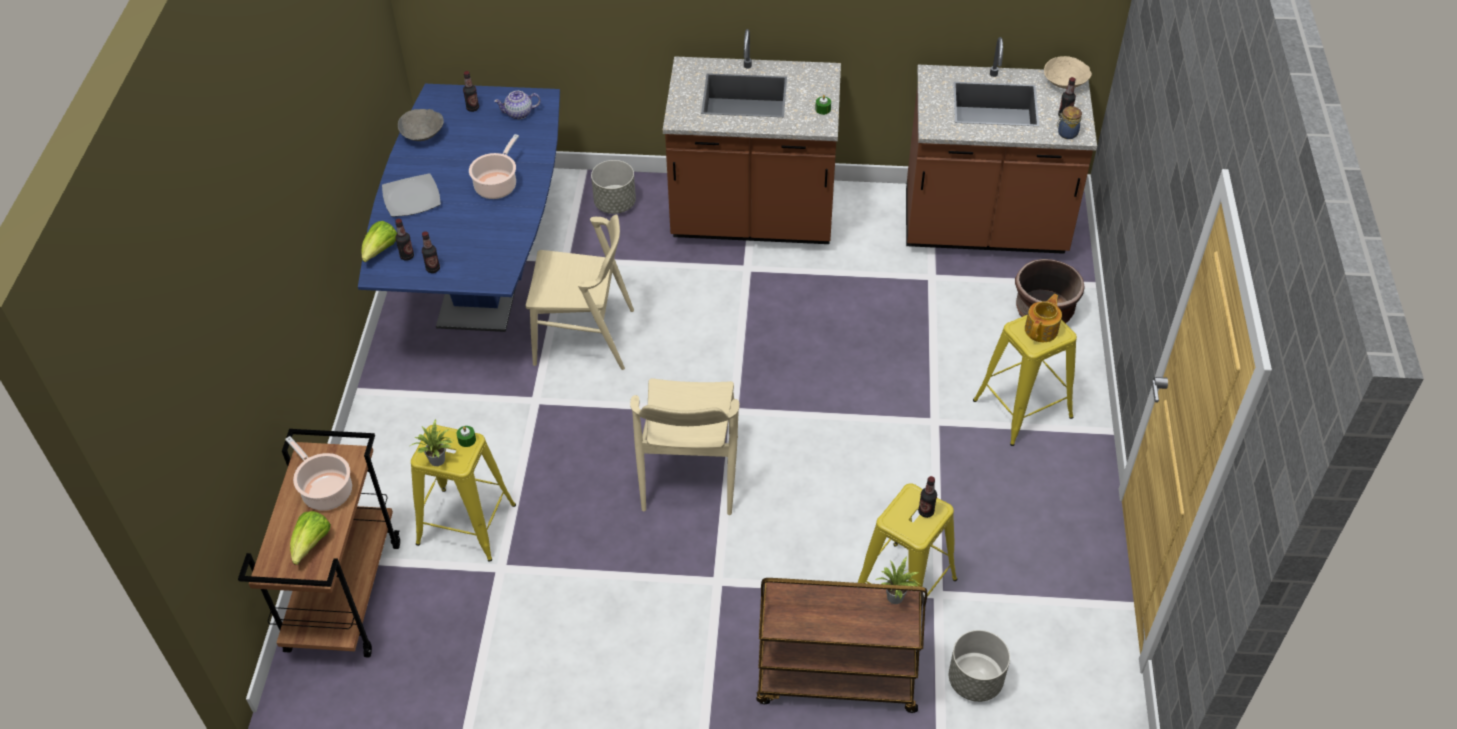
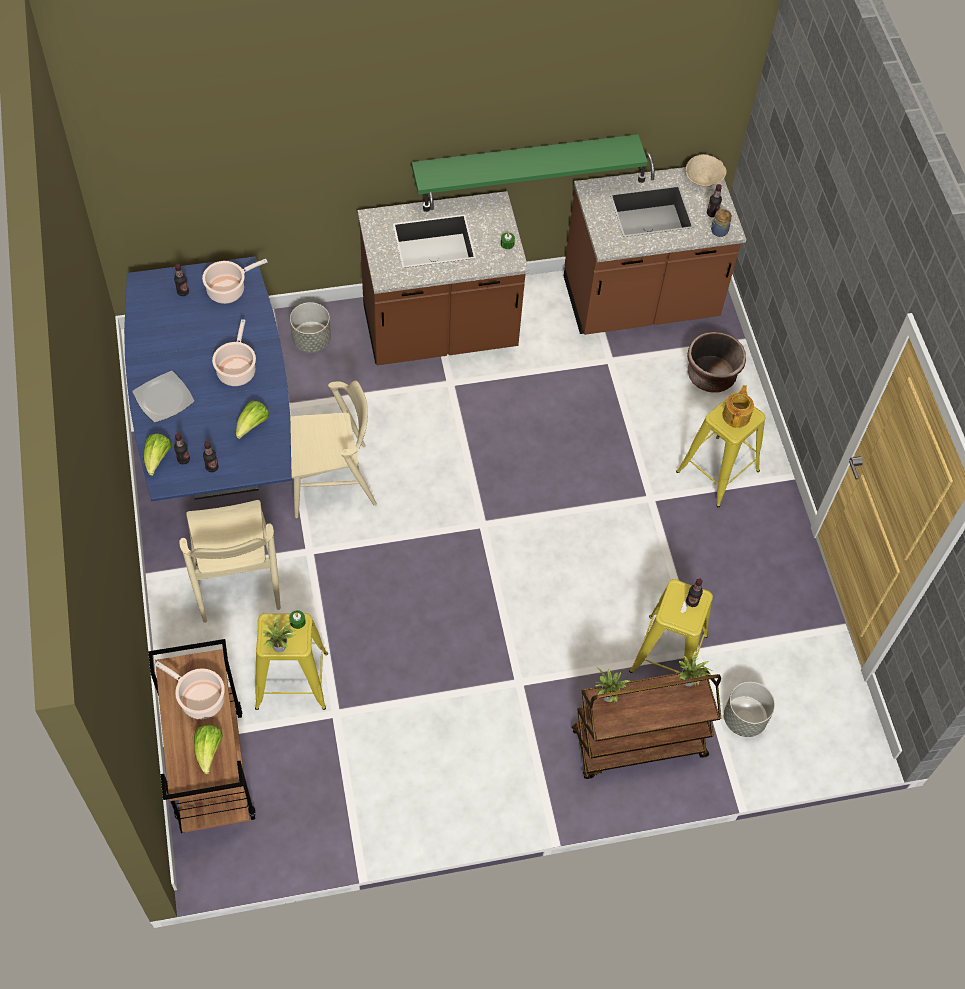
camera: 20 degrees left, 10 degrees up
(422, 135) = (147, 329): grey bowl -> none
(491, 238) = (252, 426): none -> lettuce
(519, 113) = (228, 290): teapot -> cooking pot
(689, 473) = (464, 591): beige chair -> beige chair (236, 579)
(791, 594) = (607, 697): none -> potted plant
(862, 30) = (524, 161): none -> green shelf

